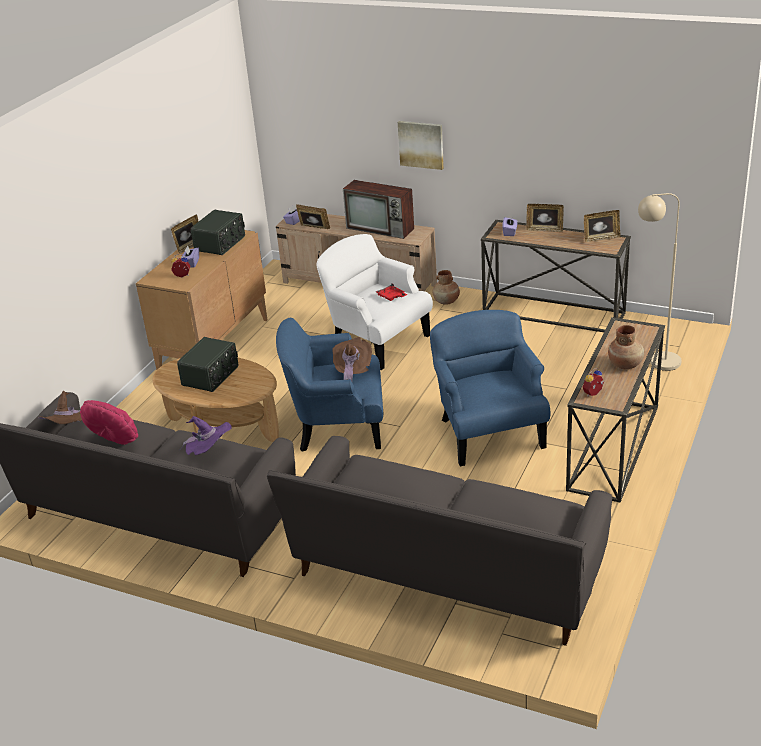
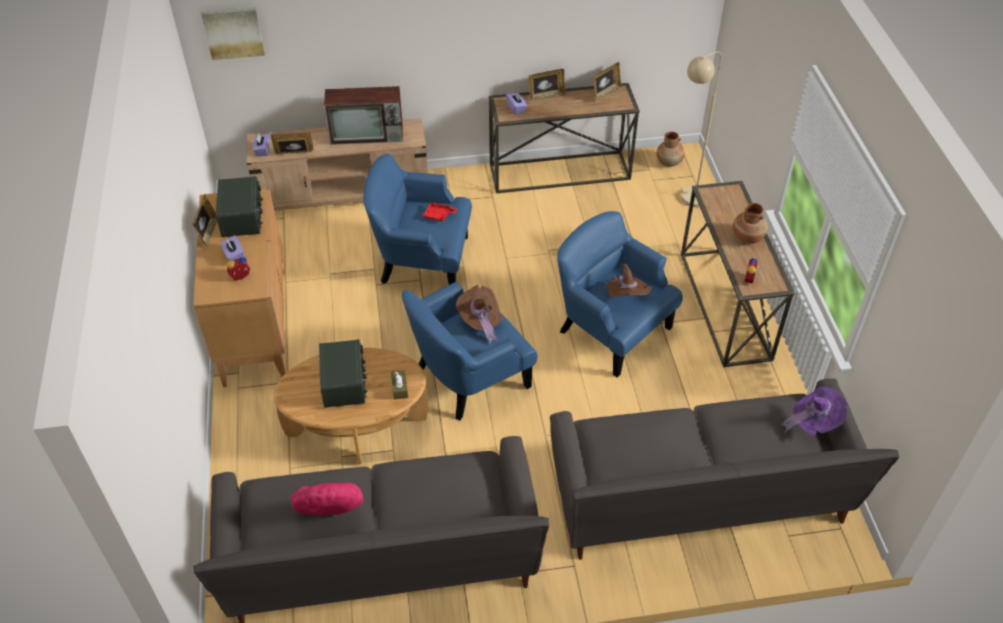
camera: 35 degrees left, 15 degrees up
(68, 430) = (256, 518): brown hat -> brown hat (625, 298)
(209, 452) = (441, 482): purple hat -> purple hat (813, 422)
(246, 391) = (399, 388): none -> brown tissue box
(377, 341) = (422, 260): white armchair -> blue armchair
(421, 144) = (401, 36): picture -> picture (233, 32)
(446, 301) = (450, 189): brown vase -> brown vase (669, 162)

